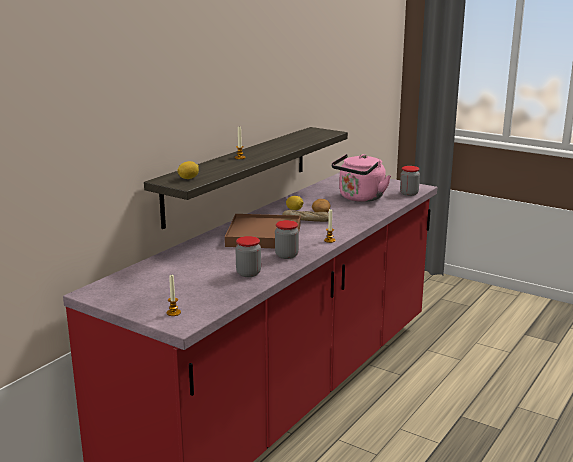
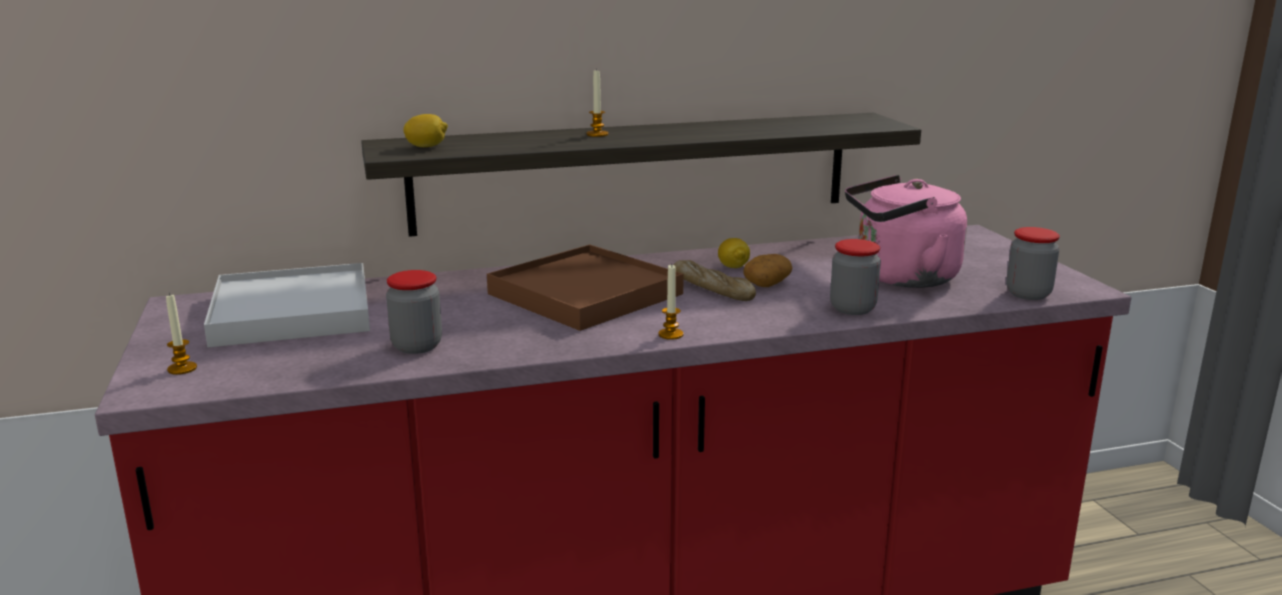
camera: 40 degrees right, 0 degrees up
(158, 279) = (292, 312): none -> white tray
(286, 255) = (540, 337): jar -> jar (852, 309)

